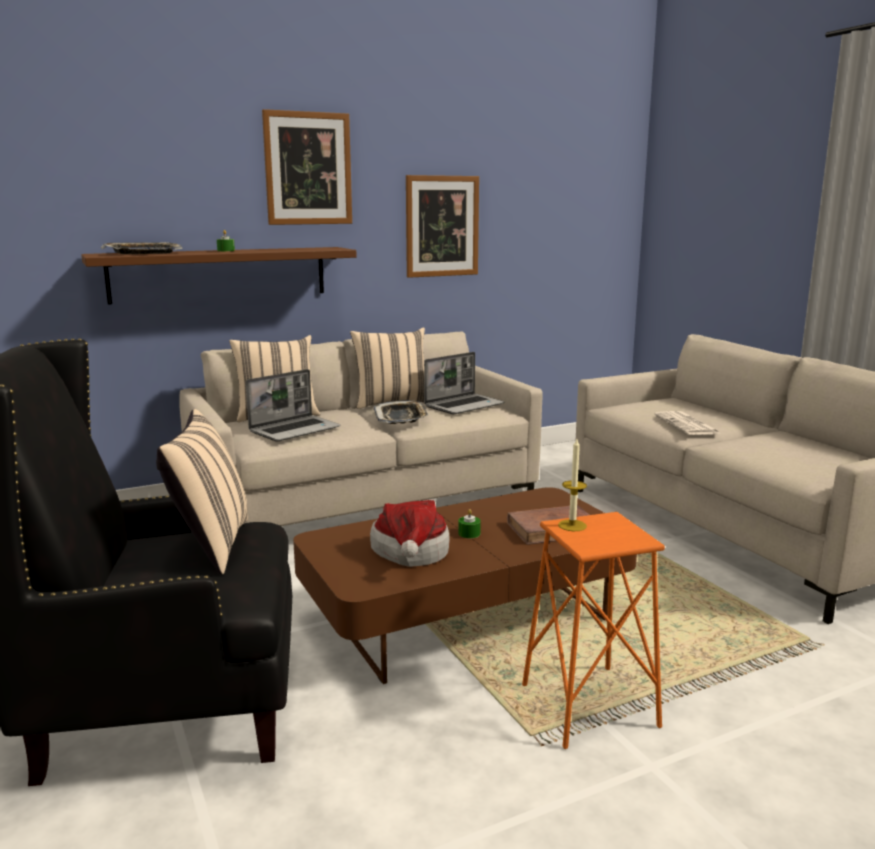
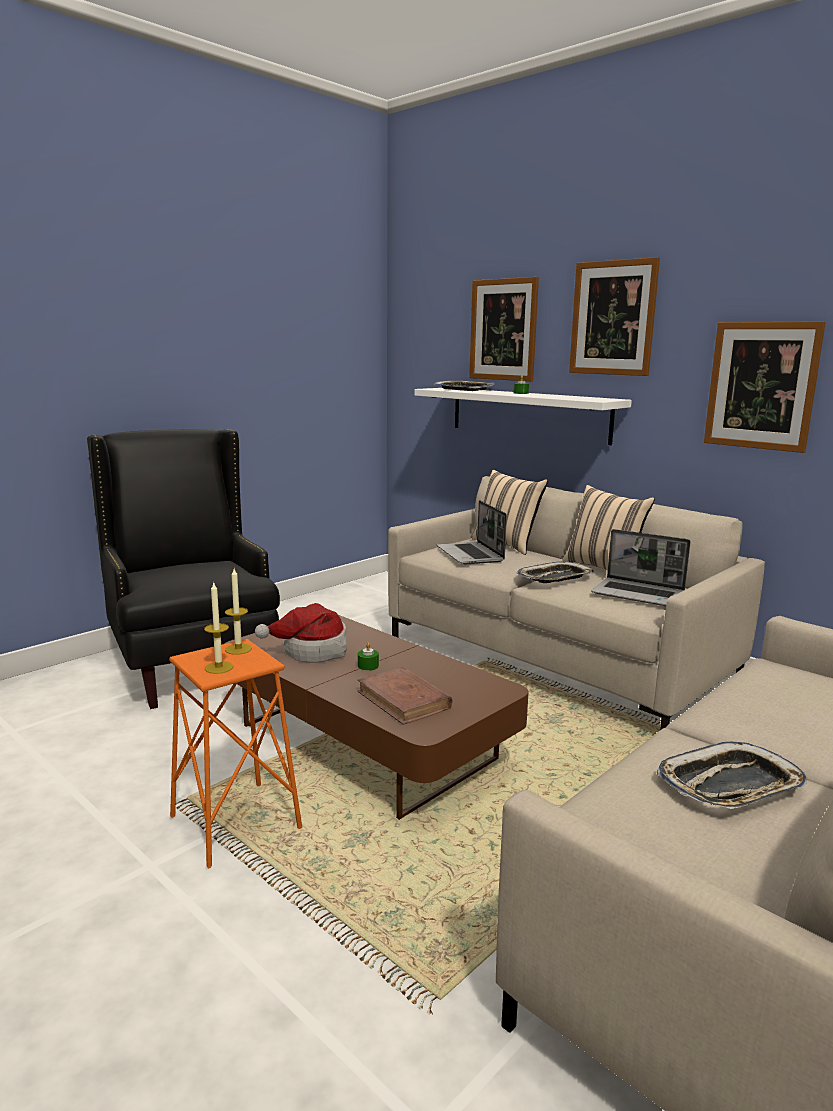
camera: 70 degrees right, 0 degrees up
(169, 178) = (503, 330): none -> picture
(210, 546) = (208, 573): beige pillow -> none
(220, 274) = (528, 414): brown shelf -> white shelf
(295, 430) = (471, 555): laptop -> laptop turned 45 degrees clockwise
(619, 535) = (219, 667): none -> candle
(687, 425) = (749, 715): newspaper -> none
(774, 445) = (730, 786): none -> tray

